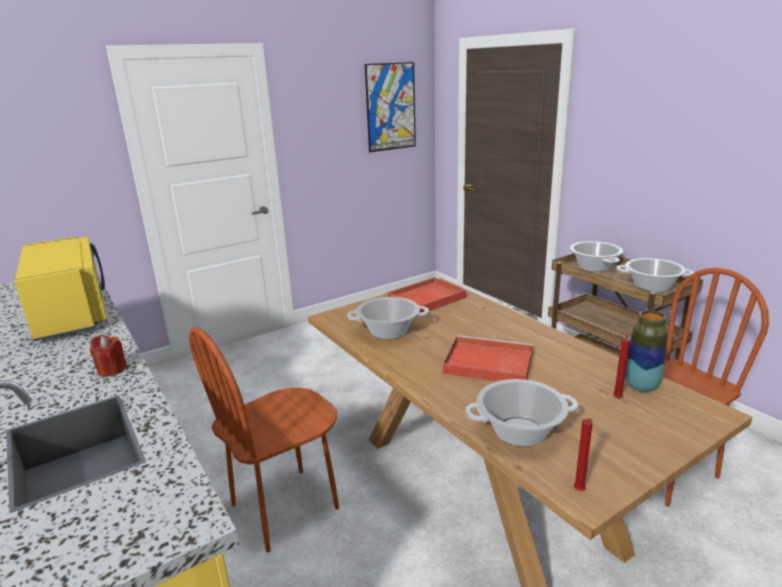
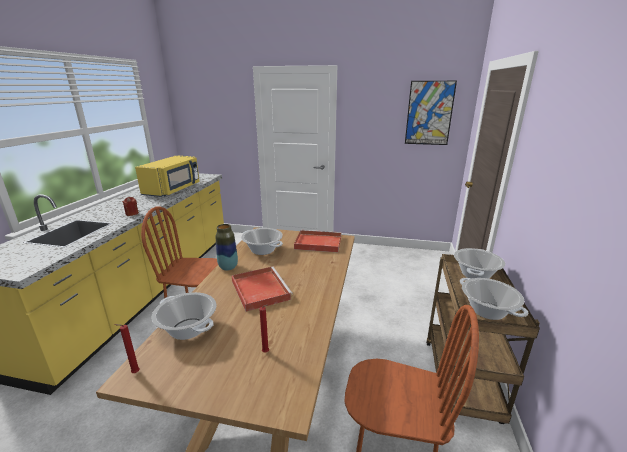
camera: 45 degrees right, 0 degrees up
(641, 386) = (294, 357): vase -> vase (228, 267)

